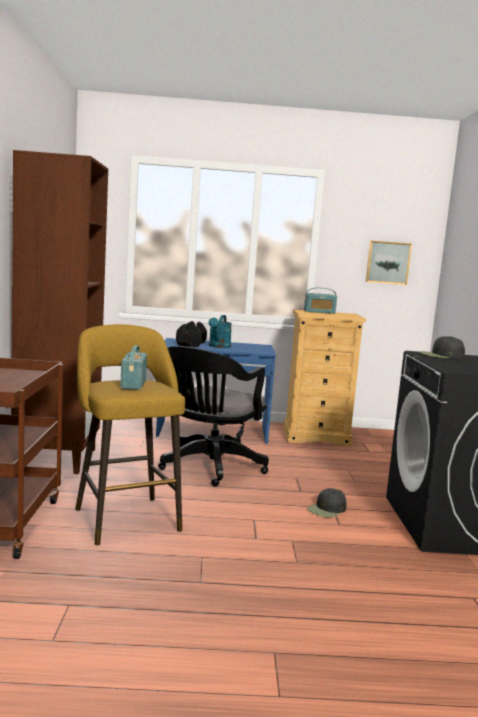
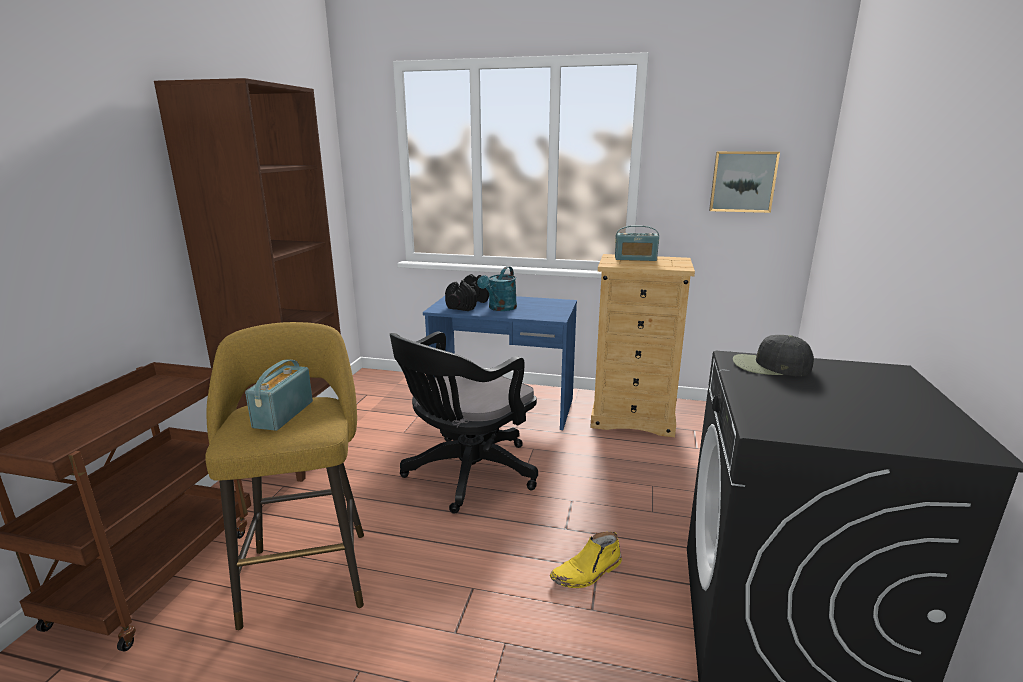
camera: 15 degrees right, 10 degrees up
(327, 509) = (587, 572): black cap -> yellow boot

